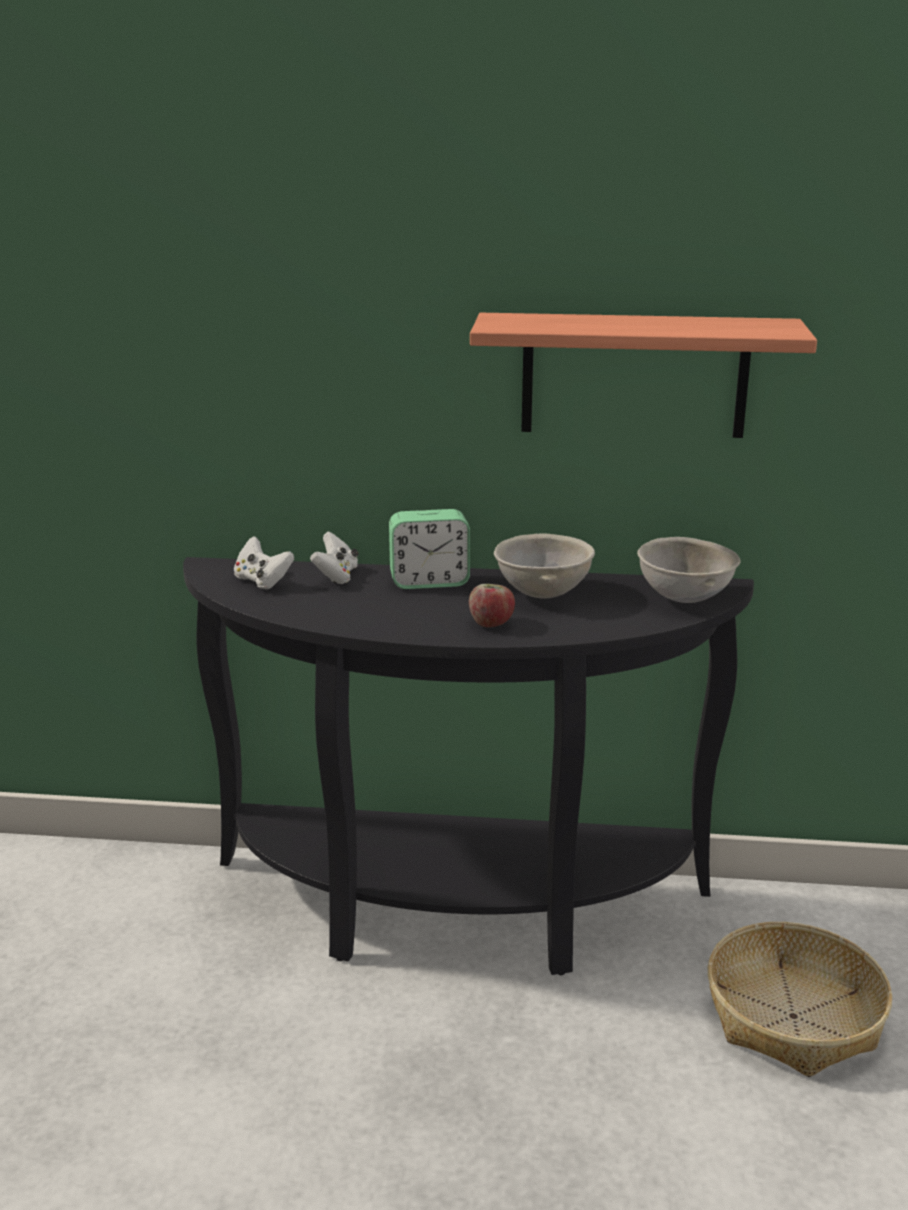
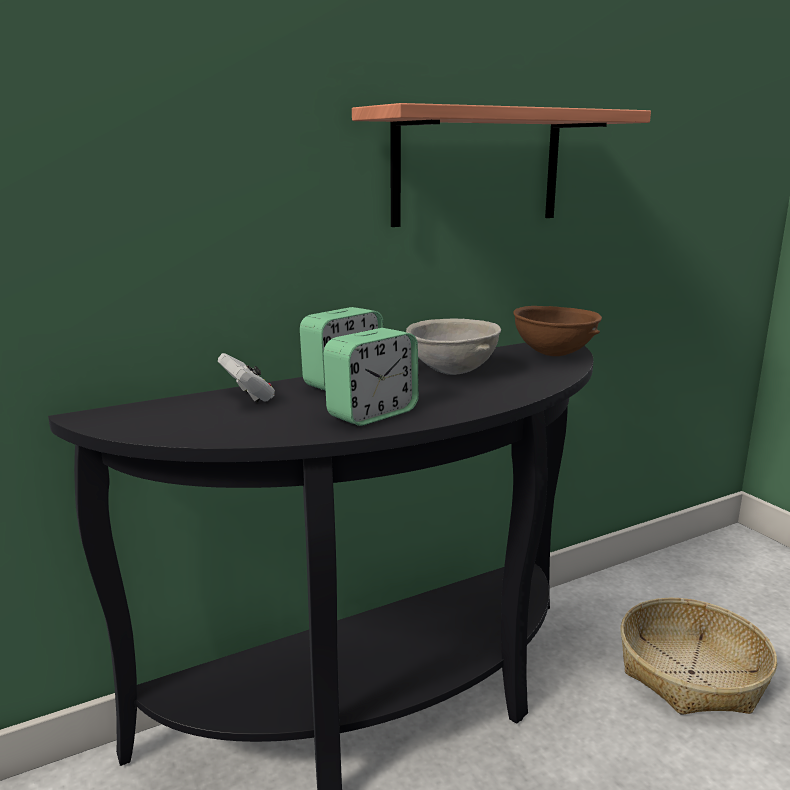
camera: 35 degrees left, 5 degrees down
(262, 581) = (177, 417): white game controller -> none
(400, 618) = (372, 414): none -> alarm clock
(491, 623) = (455, 399): apple -> none
(686, 599) = (554, 354): grey bowl -> brown bowl

